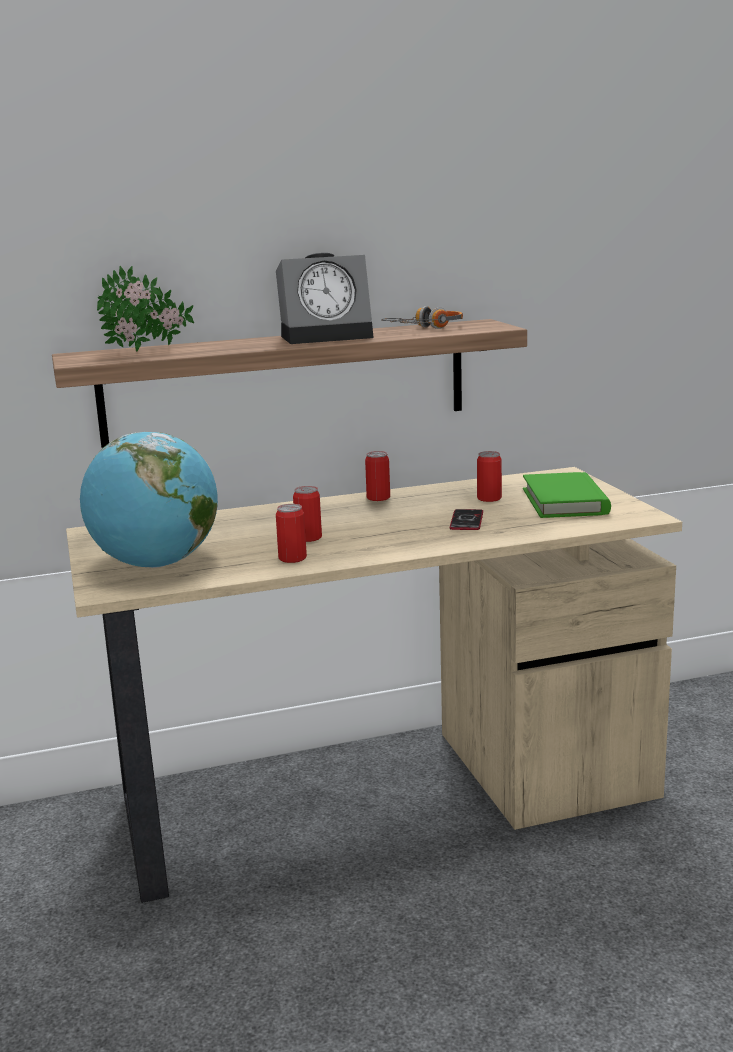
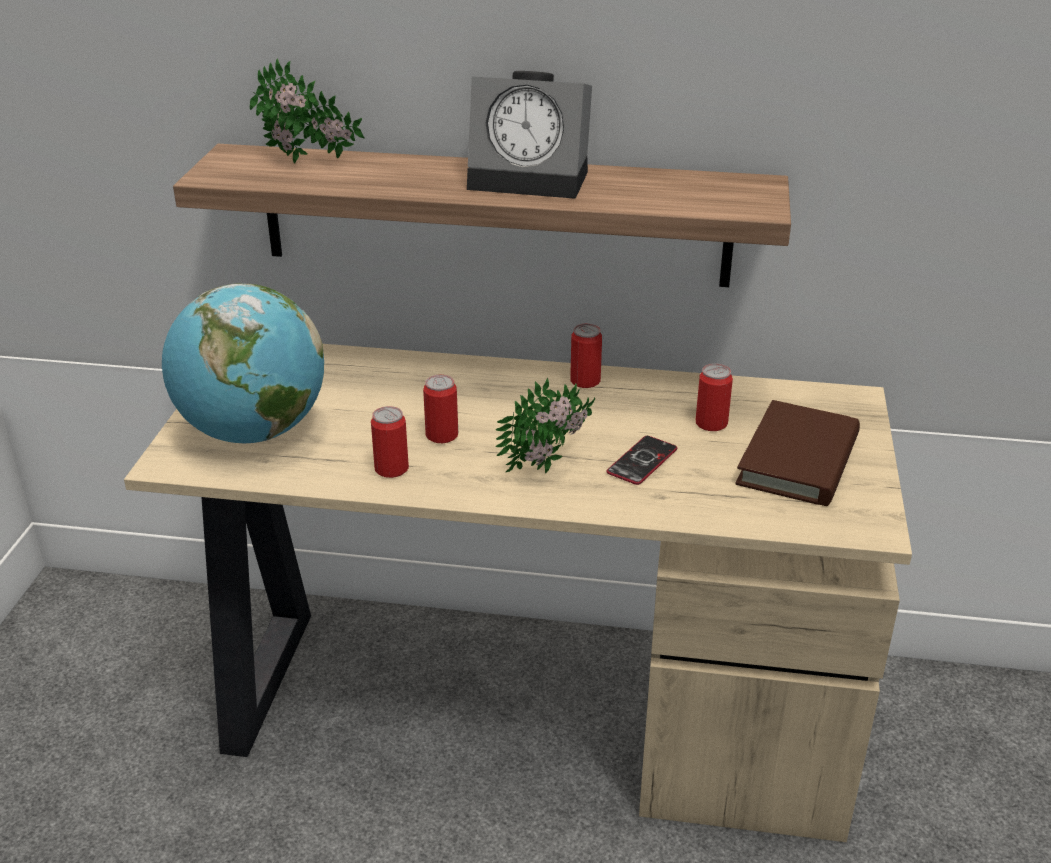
camera: 25 degrees right, 15 degrees up
(406, 534) = (551, 465): none -> potted plant
(427, 328) = (671, 186): headphones -> none
(565, 501) = (798, 460): green book -> brown book

